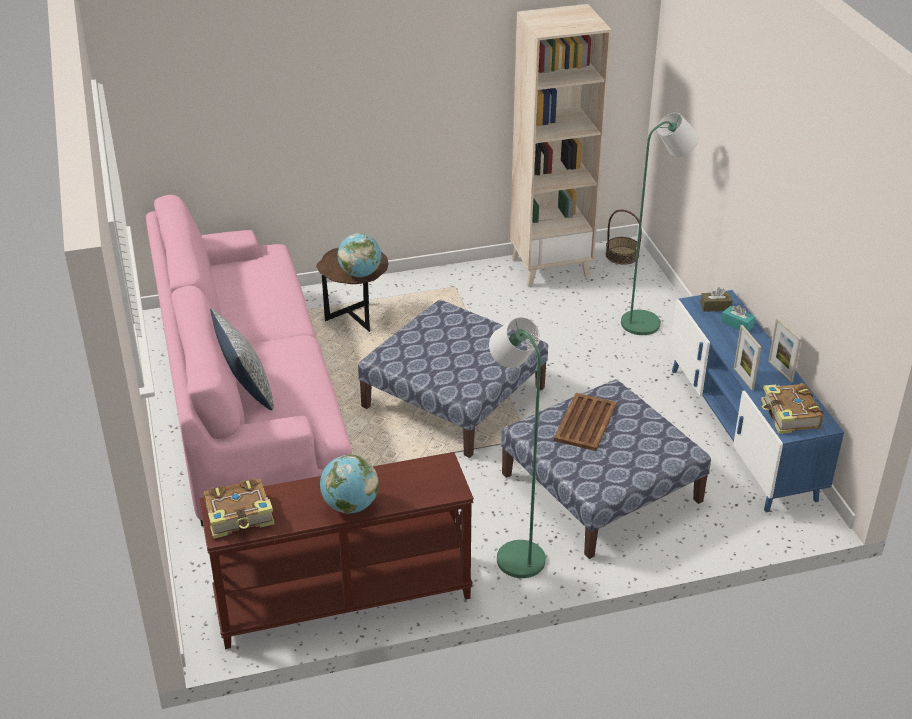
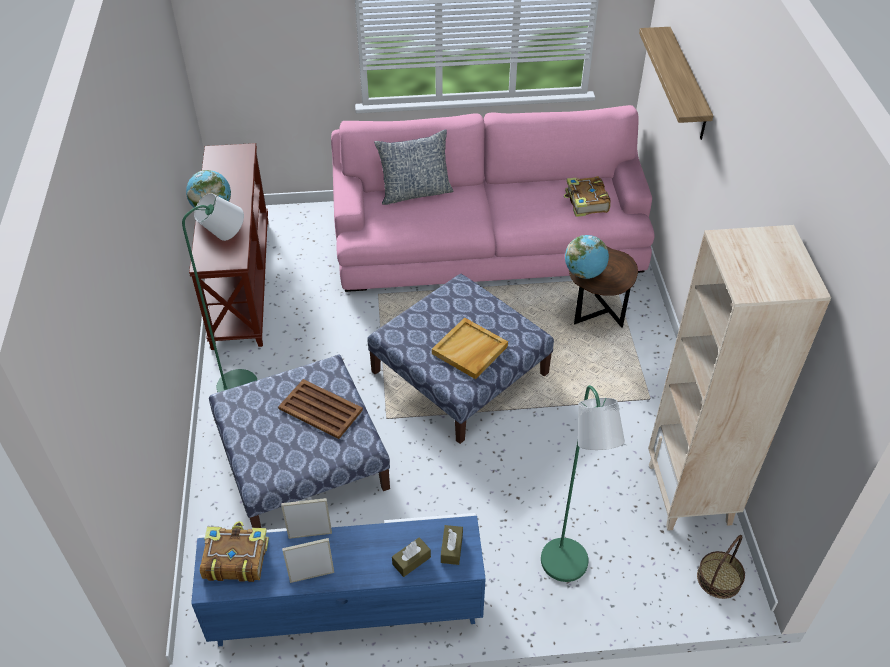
camera: 100 degrees right, 10 degrees up
(240, 516) = (227, 159): book -> book (586, 202)
(250, 93) = (687, 84): none -> shelf
(476, 340) = (470, 350): none -> beige tray
(737, 324) = (411, 560): turquoise tissue box -> brown tissue box

